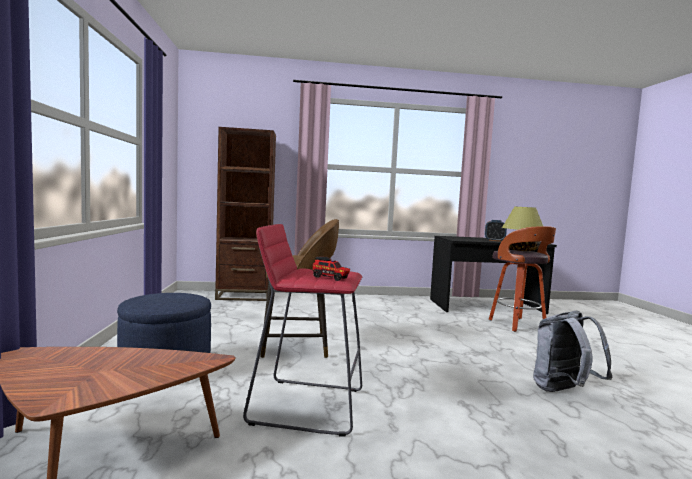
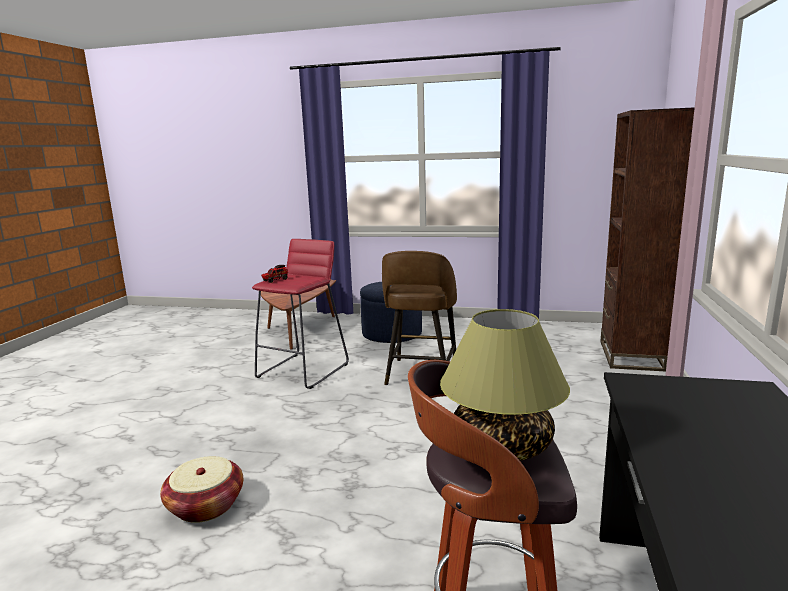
camera: 110 degrees right, 10 degrees up
(494, 240) = (693, 450): alarm clock -> none
(563, 391) = (206, 506): grey backpack -> basket

